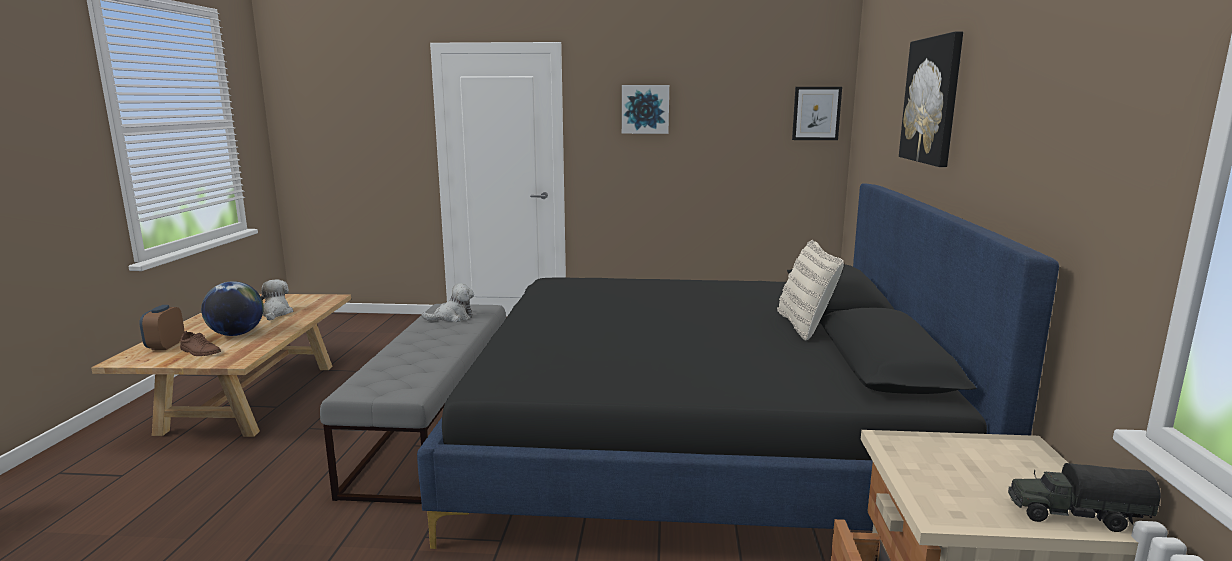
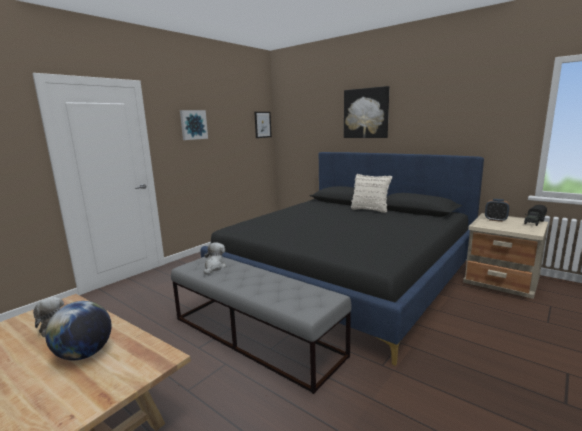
camera: 55 degrees left, 0 degrees up
(165, 346) = (43, 401): alarm clock -> alarm clock (495, 220)
(200, 352) = (104, 378): brown shoe -> none

